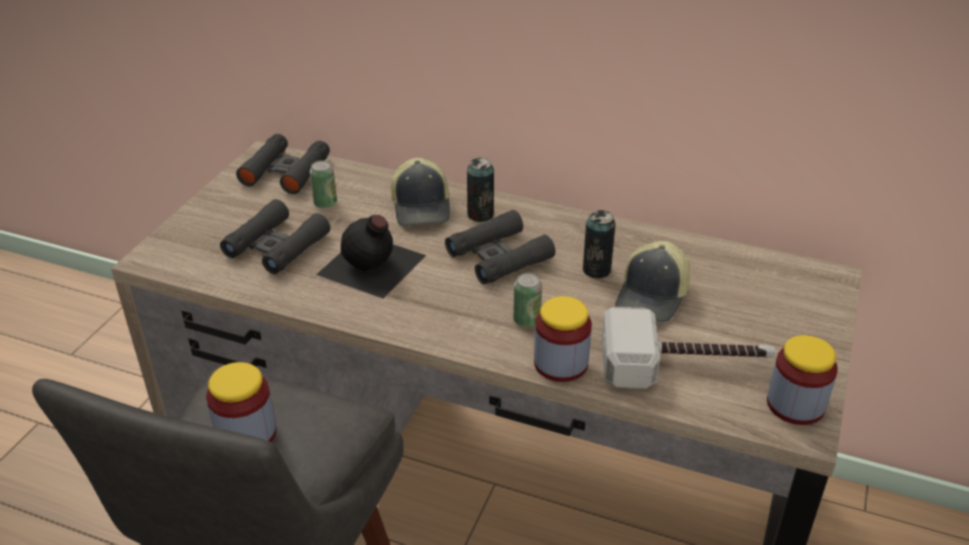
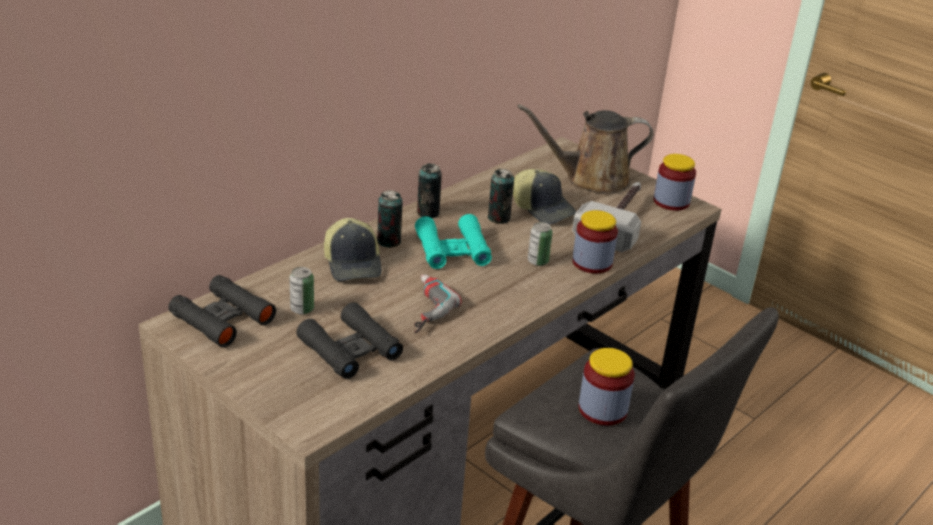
camera: 70 degrees left, 5 degrees down
(372, 266) = (420, 308): black bottle -> power drill
(422, 207) = (354, 264): cap -> cap turned 60 degrees clockwise
(499, 256) = (452, 250): black binoculars -> turquoise binoculars
(560, 222) = (428, 213): none -> can
(771, 318) = (591, 180): none -> brown watering can

